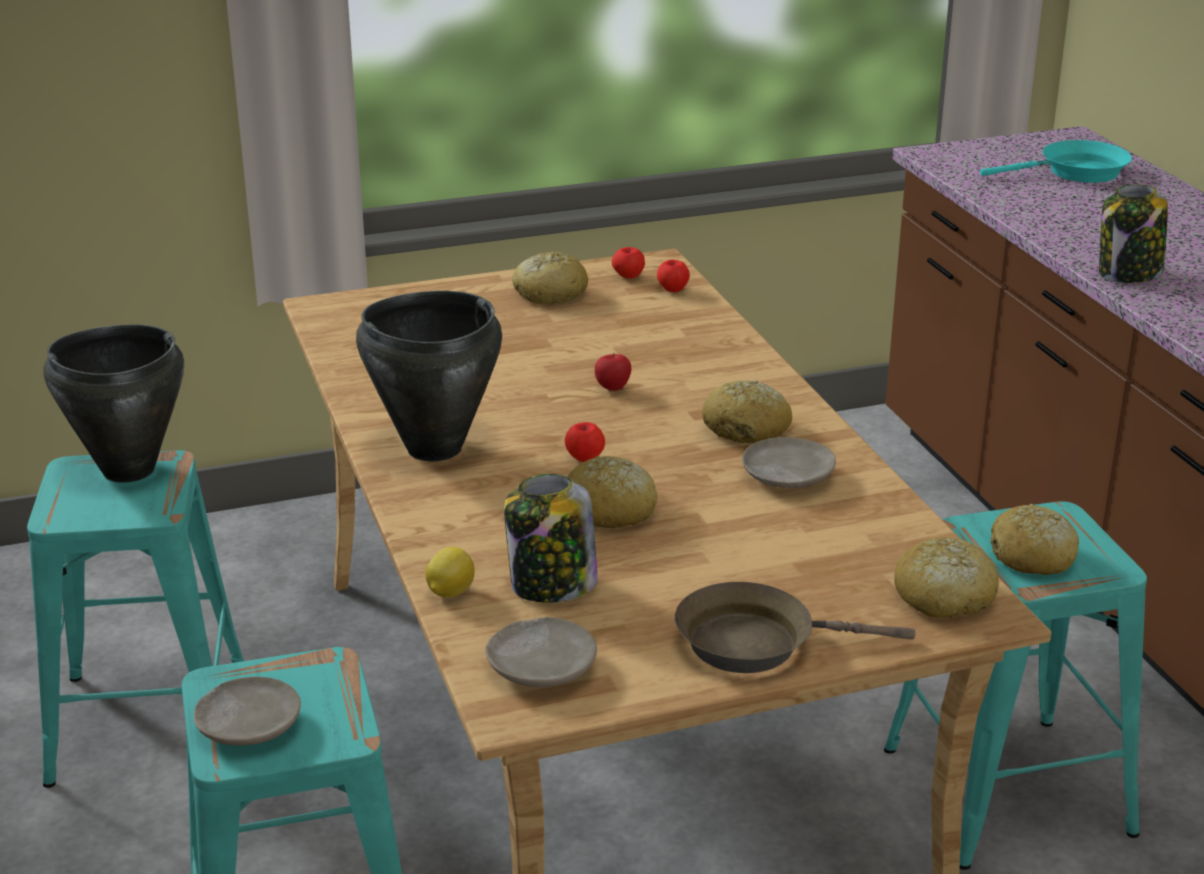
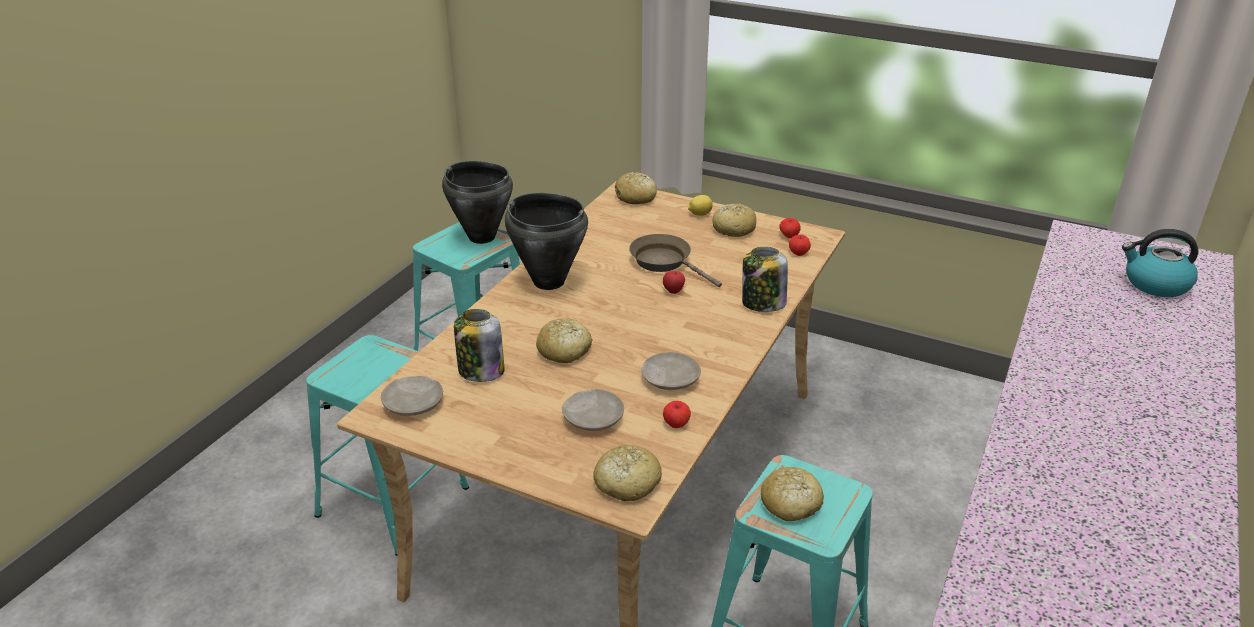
camera: 45 degrees right, 5 degrees up
(249, 725) = (351, 369): beige plate -> beige plate (593, 418)
(449, 592) = (441, 350): lemon -> lemon (699, 214)
(585, 458) = (599, 319): apple -> apple (676, 424)
(747, 429) = (697, 345): bread -> bread (636, 197)
(756, 642) = (508, 448): brown frying pan -> brown frying pan (664, 262)
(1076, 172) = (1155, 284): turquoise frying pan -> kettle
(1128, 274) = (1050, 364): jar -> jar (762, 303)

